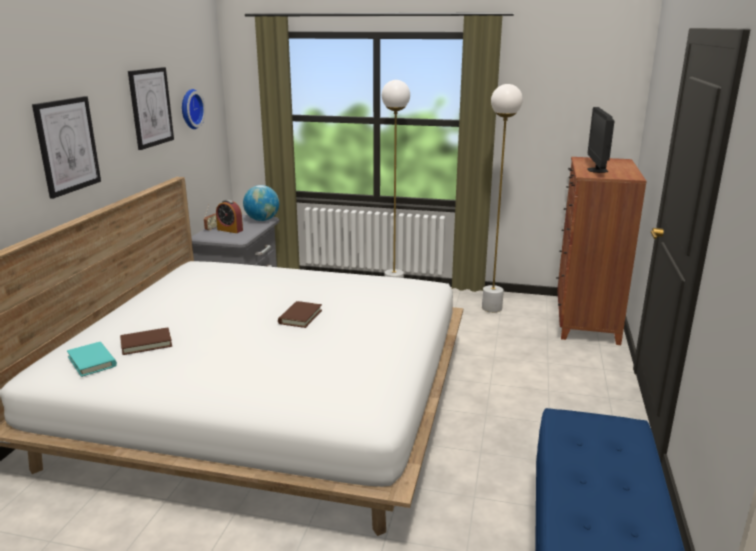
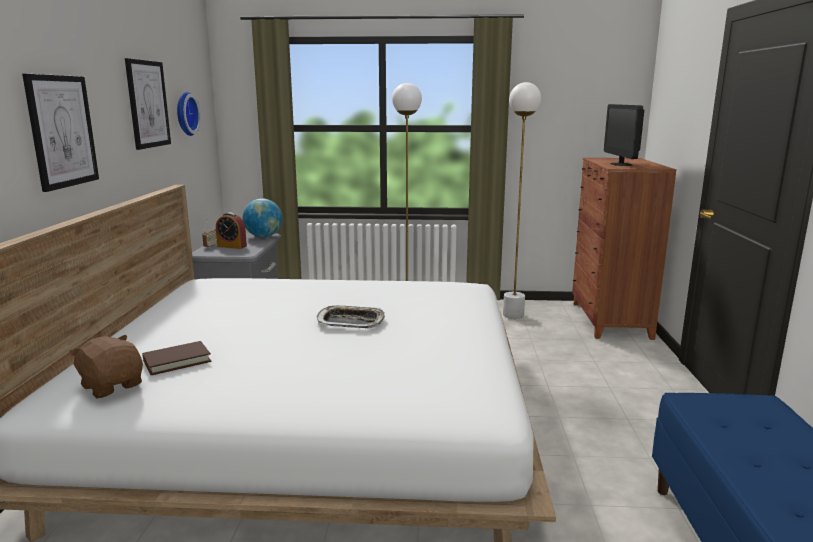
camera: 10 degrees left, 5 degrees down
(92, 361) = (112, 385): turquoise book -> brown plush toy
(300, 317) = (351, 322): brown book -> tray

